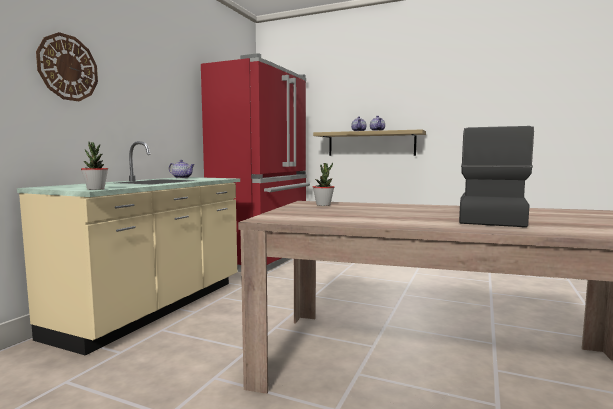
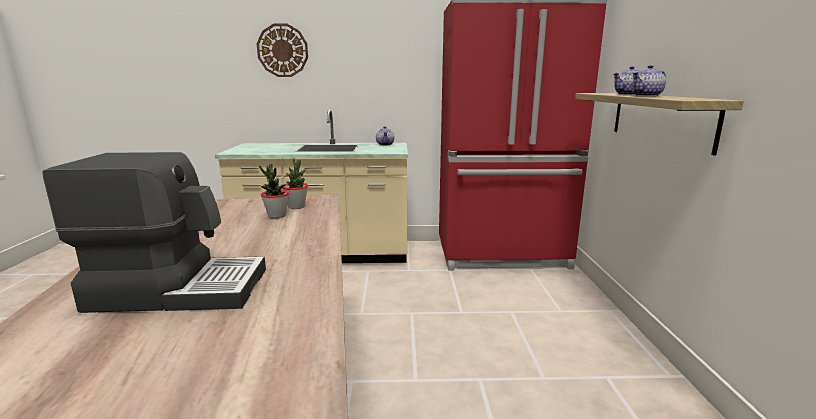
camera: 65 degrees right, 10 degrees up
(96, 189) = (233, 152): potted plant -> potted plant (277, 216)

